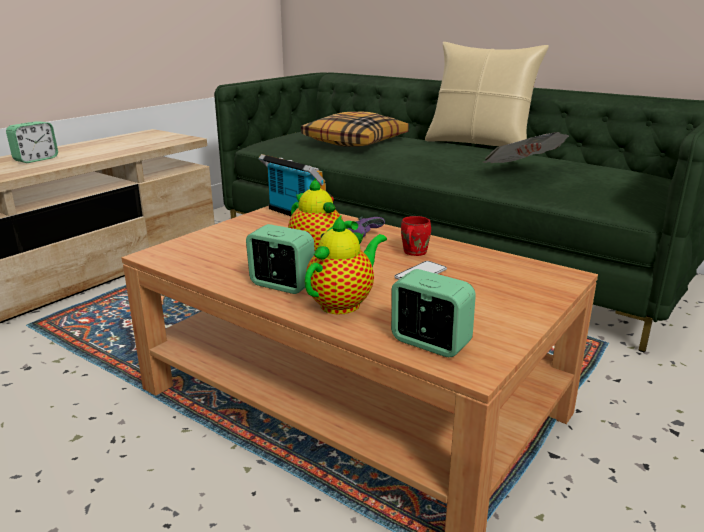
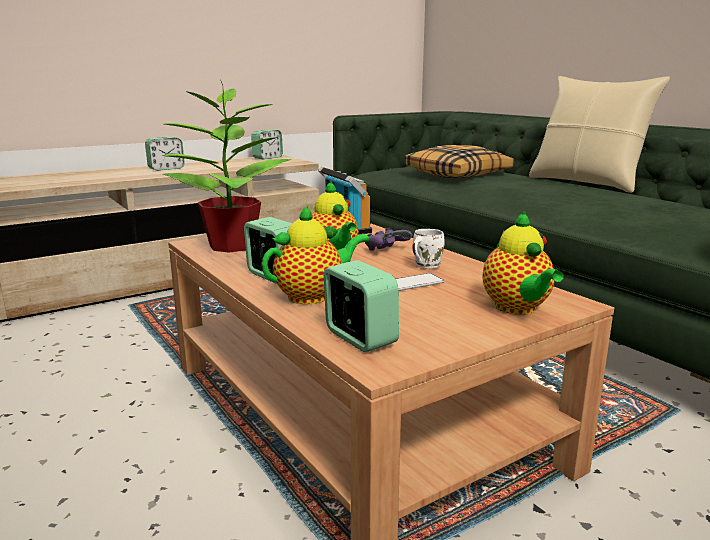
camera: 20 degrees right, 5 degrees down
(142, 135) = (267, 158): none -> alarm clock
(200, 254) = (231, 246): none -> potted plant
(413, 252) = (425, 266): red mug -> white mug
(521, 171) = (607, 207): newspaper -> none
(529, 288) = (517, 308): none -> teapot

